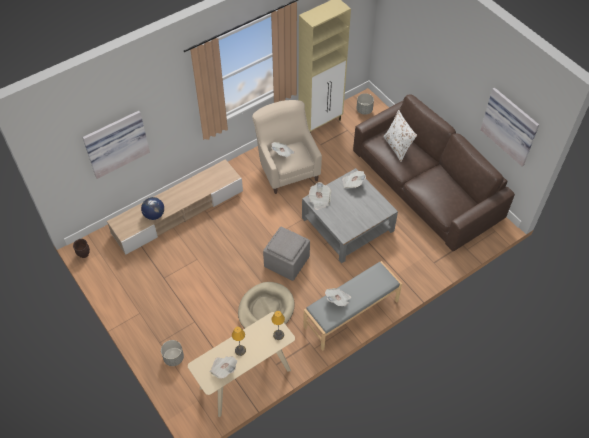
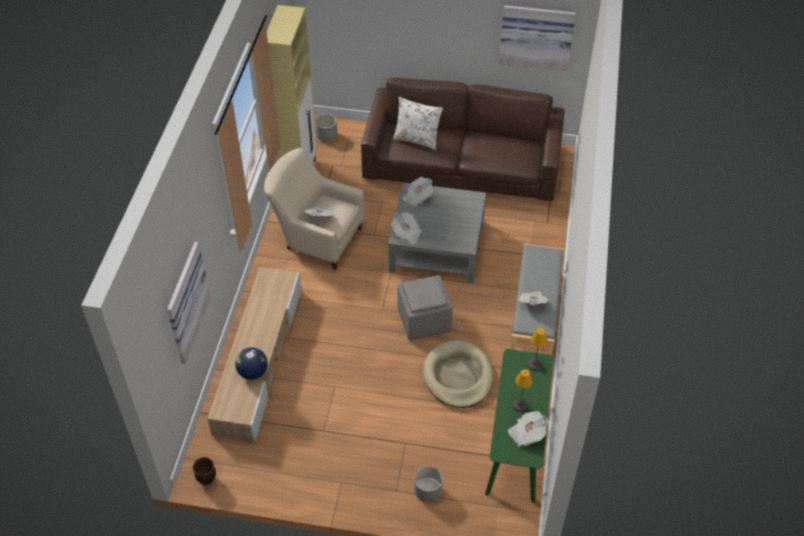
camera: 45 degrees left, 5 degrees down
(245, 379) = (516, 450): beige console table -> green console table

